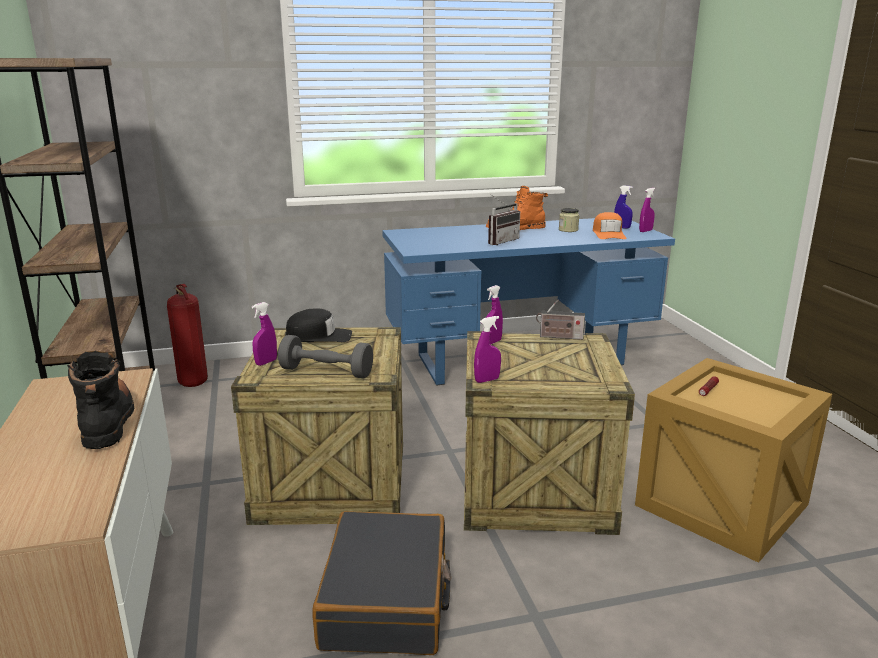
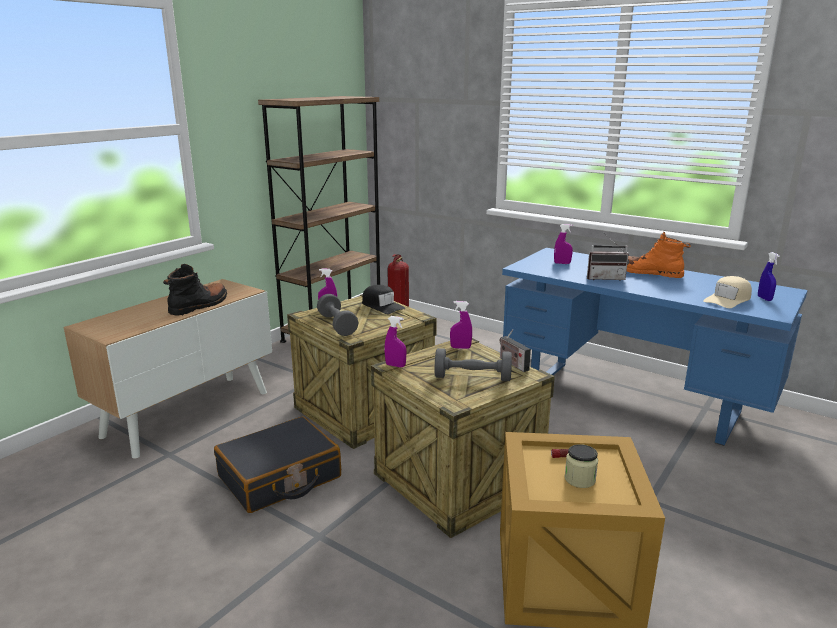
camera: 50 degrees right, 0 degrees up
(566, 360) = (472, 377): none -> grey dumbbell
(568, 230) = (699, 286): jar -> jar (580, 479)
(608, 234) = (728, 300): orange cap -> beige cap
(645, 231) = (781, 308): purple spray bottle -> purple spray bottle (562, 263)

